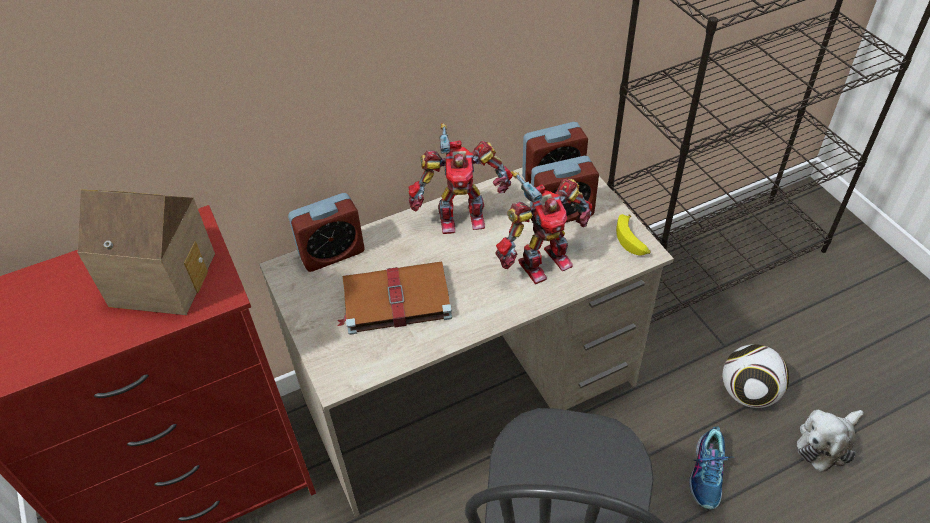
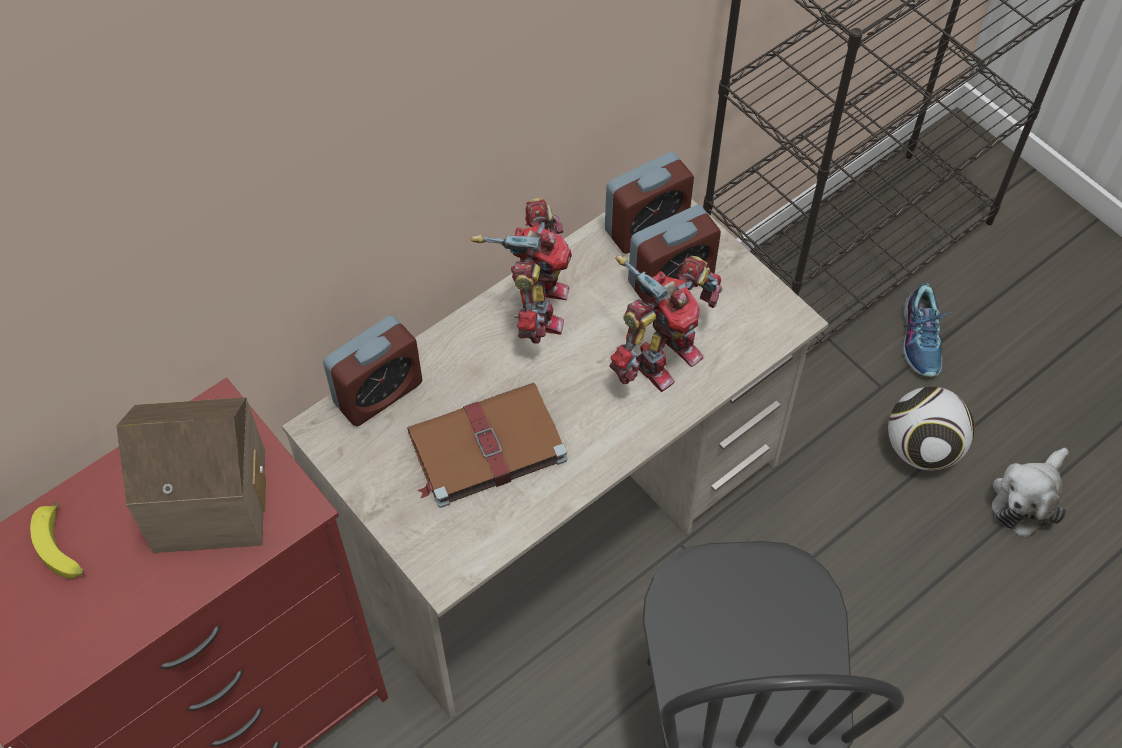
camera: 15 degrees left, 10 degrees up
(460, 216) = (537, 307): toy robot -> toy robot turned 60 degrees counterclockwise
(632, 240) = (771, 306): banana -> banana (62, 548)
(708, 474) = (889, 568): shoe -> shoe (921, 339)

